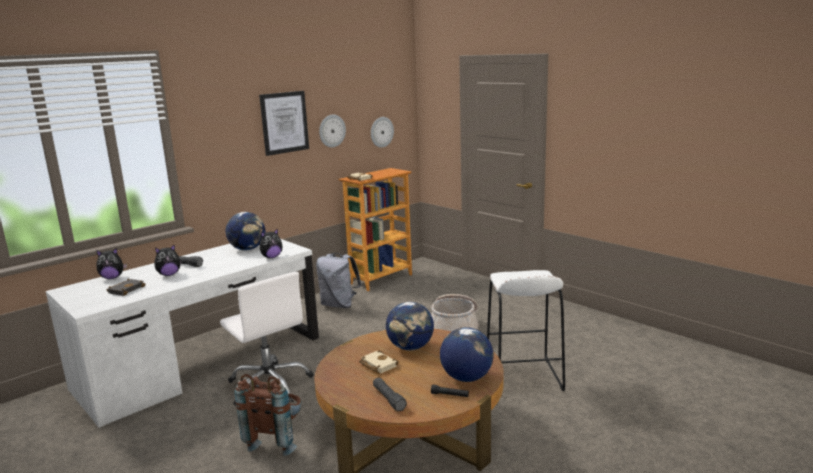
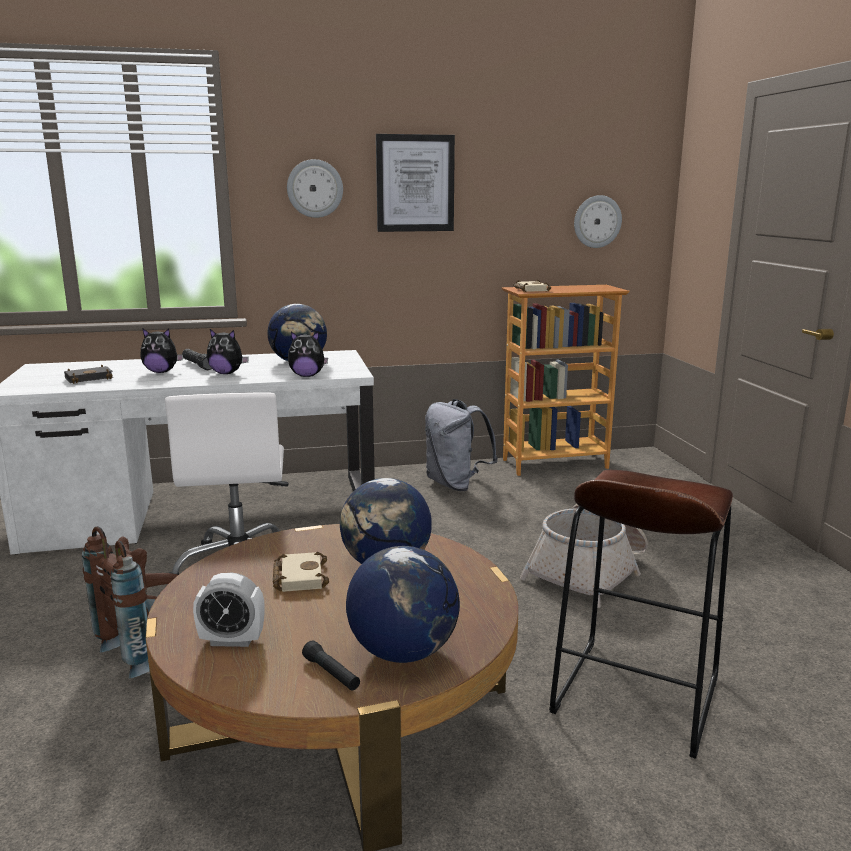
camera: 30 degrees right, 0 degrees up
(112, 278) = (105, 364): plush toy -> plush toy (227, 373)
(331, 130) = (500, 207): wall clock -> wall clock (315, 188)
(388, 399) = (232, 640): black flashlight -> alarm clock
(523, 376) = (635, 695): white stool -> brown stool

